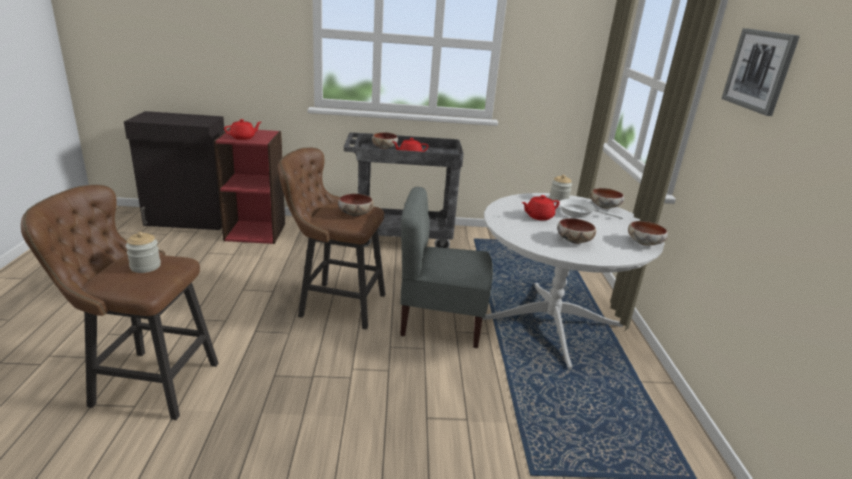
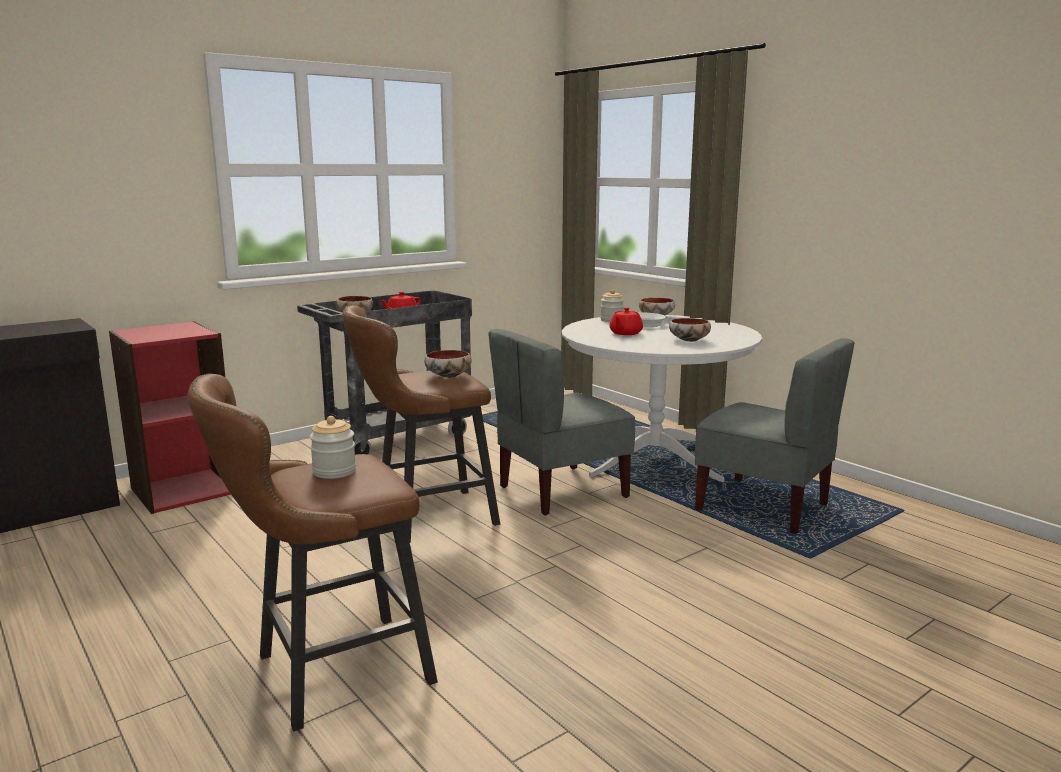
camera: 35 degrees left, 10 degrees down
(243, 137) = (164, 334): red teapot -> none
(568, 408) = (763, 507): none -> grey chair
(645, 243) = (737, 329): bowl -> none
(759, 70) = (807, 138): picture -> none

